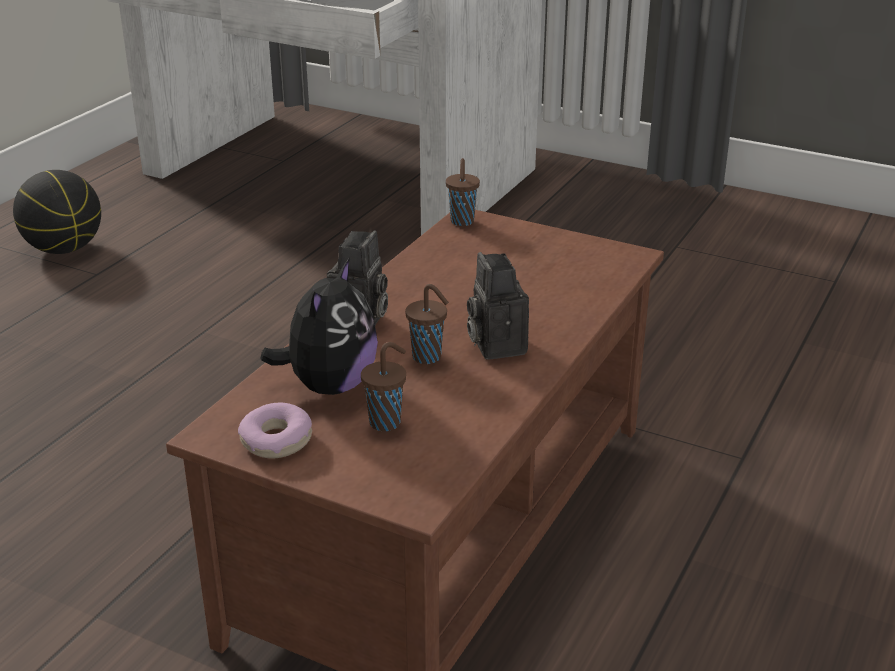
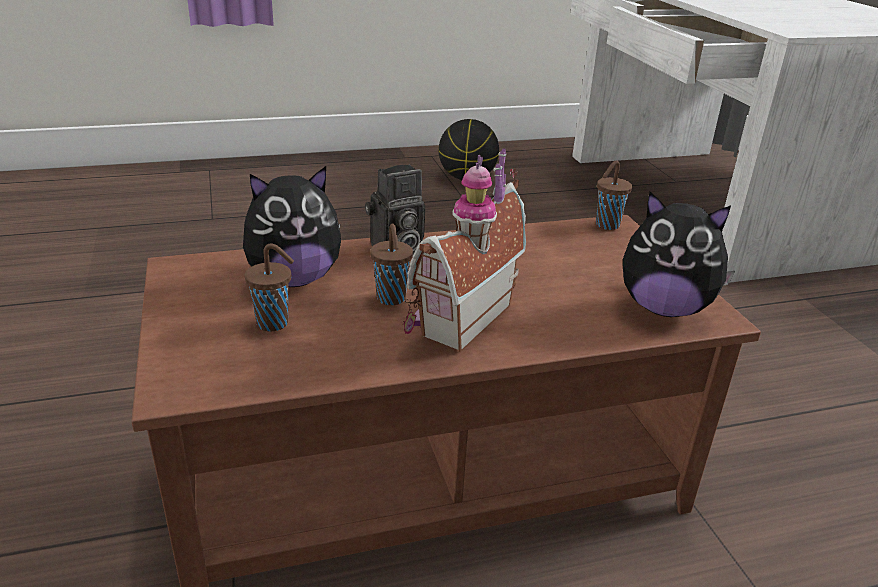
camera: 45 degrees right, 0 degrees up
(276, 441) = (194, 292): donut -> none
(495, 344) = (457, 319): camera -> toy house
(595, 265) = (664, 308): none -> plush toy

